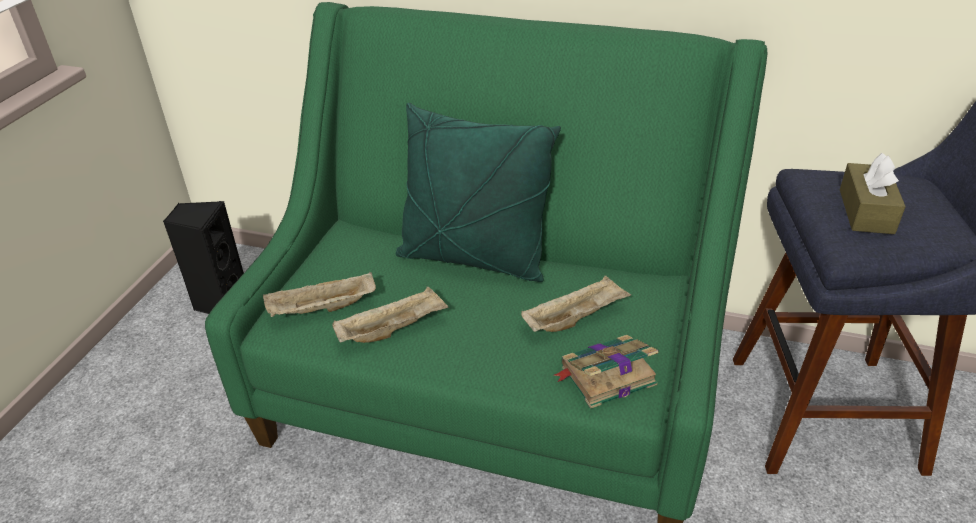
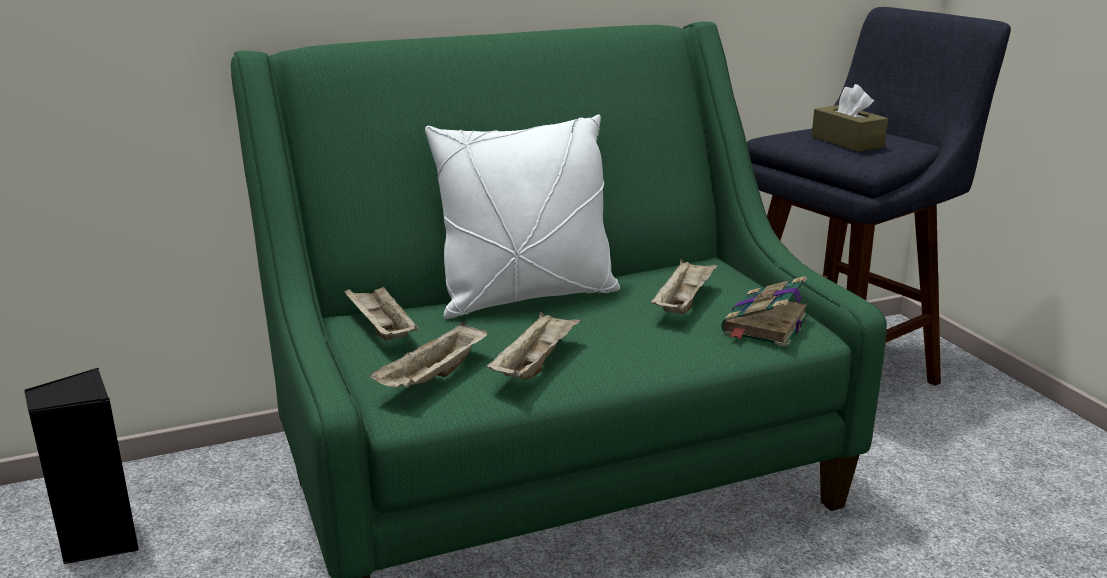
camera: 40 degrees left, 15 degrees down
(350, 247) = (380, 329): none -> beige tray
(474, 258) = (527, 297): green pillow -> white pillow

